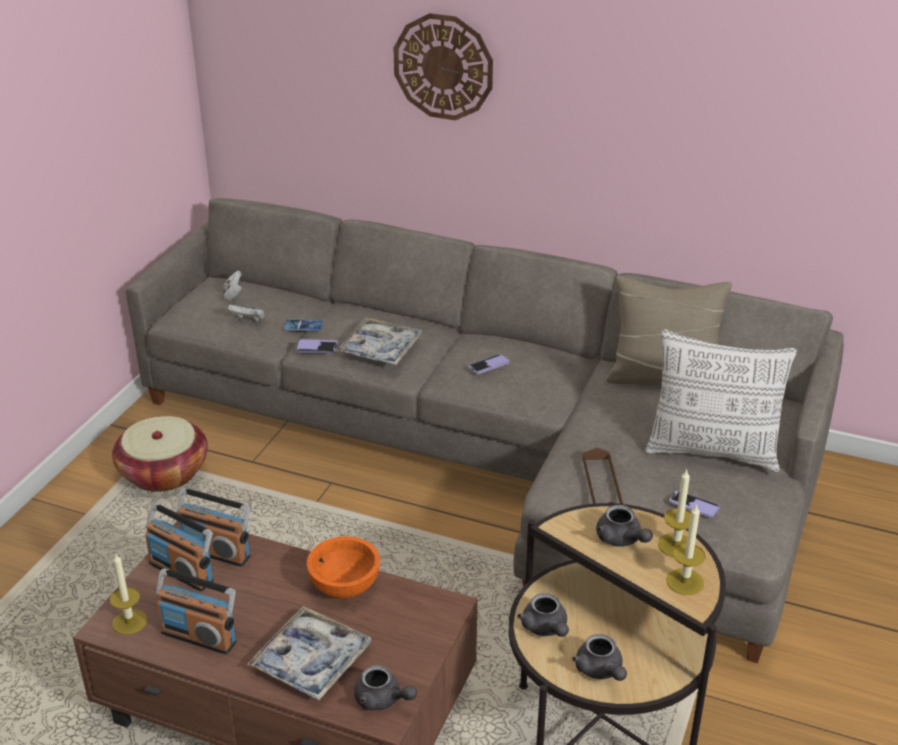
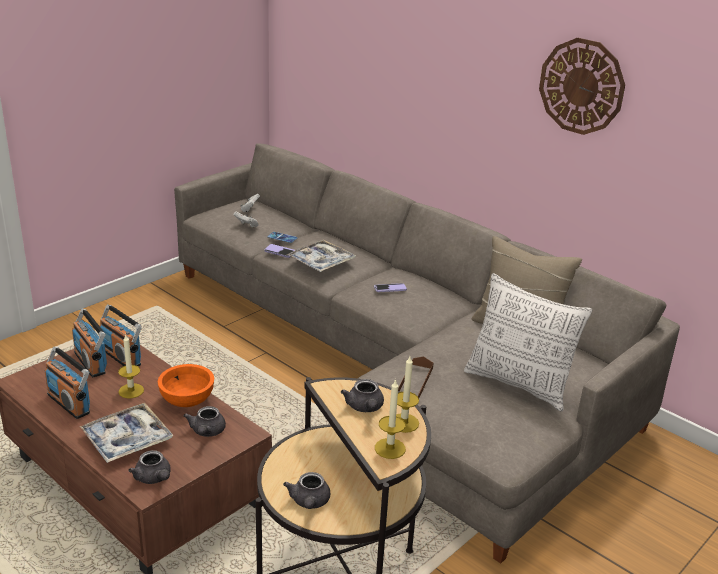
camera: 20 degrees right, 5 degrees down
(129, 622) = (34, 382): candle -> candle (131, 391)
(164, 473) = (162, 318): basket -> none
(443, 67) = (415, 64): wall clock -> wall clock (581, 86)
(546, 628) = (291, 462): grey teapot -> grey teapot (206, 432)
(693, 505) = (474, 415): phone -> none

